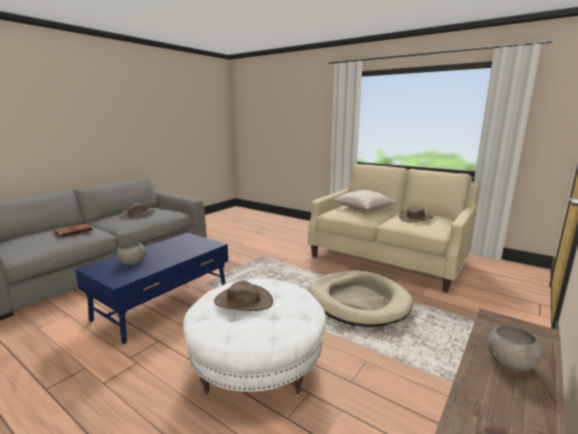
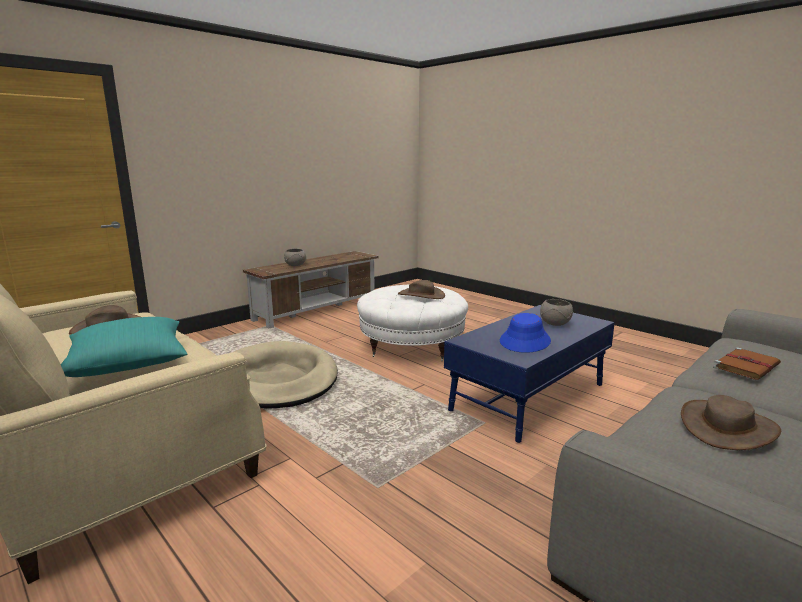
camera: 170 degrees left, 0 degrees up
(173, 246) = (525, 341): none -> blue hat
(364, 209) = (128, 364): beige pillow -> turquoise pillow

